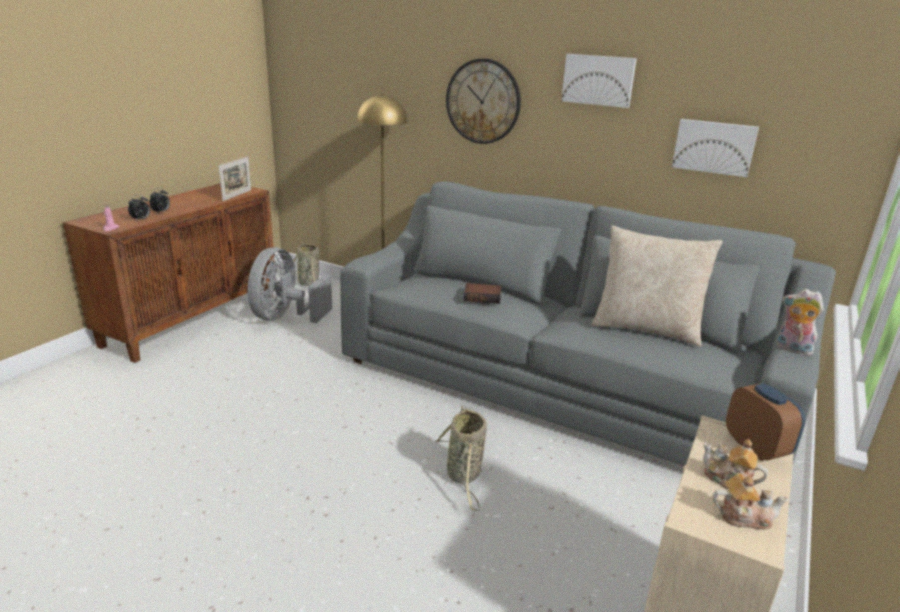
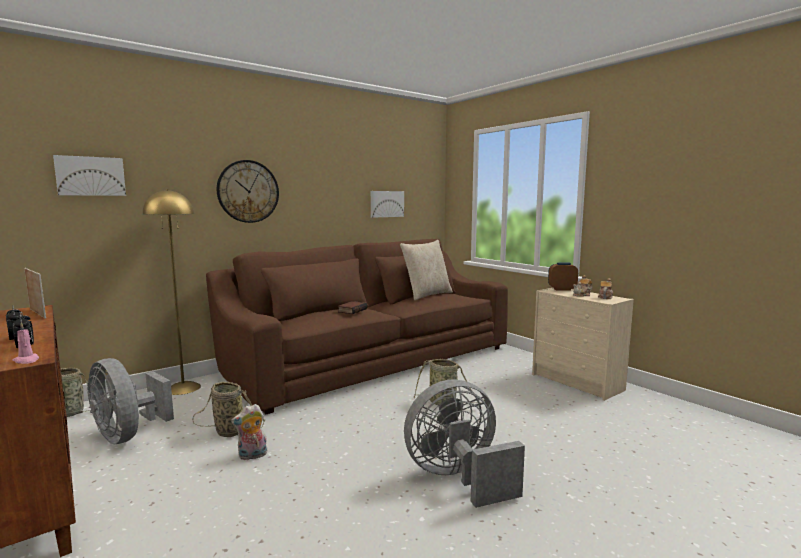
camera: 65 degrees left, 15 degrees down
(268, 526) = (458, 478): none -> grey fan
(310, 355) = (228, 431): none -> basket
(559, 382) = (372, 360): grey sofa -> brown sofa
(598, 80) = (325, 172): picture -> picture (90, 176)
(792, 349) = (473, 281): plush toy -> plush toy (252, 456)

